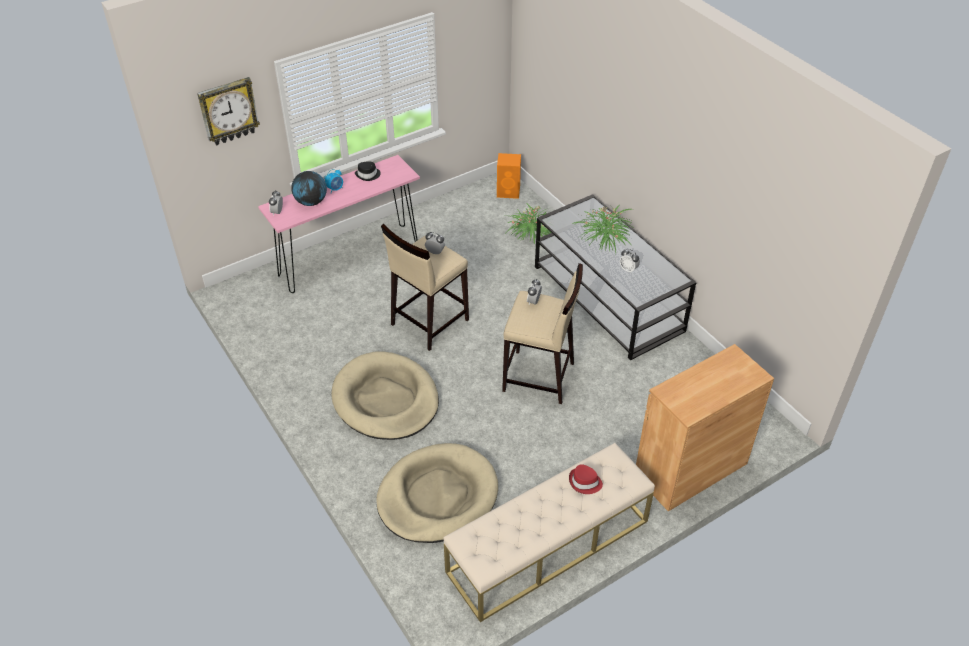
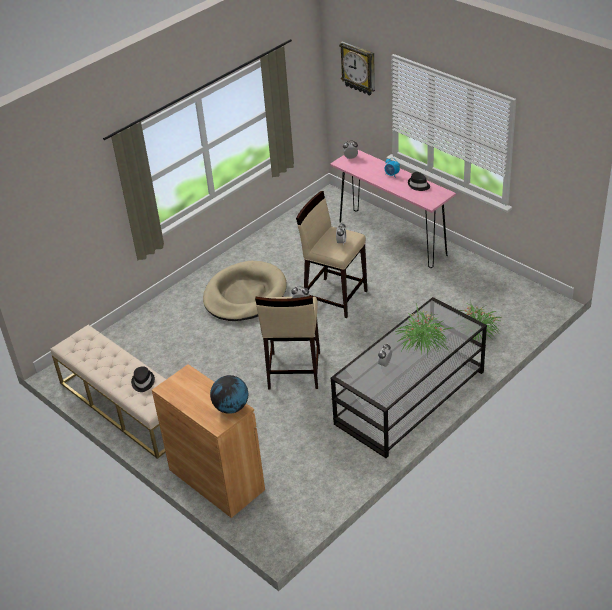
camera: 80 degrees right, 5 degrees down
(311, 202) = (370, 168): globe -> globe (231, 408)
(437, 496) = (160, 341): beige dog bed -> none
(509, 192) = (533, 306): orange speaker -> none
(585, 482) = (142, 382): red hat -> black hat

